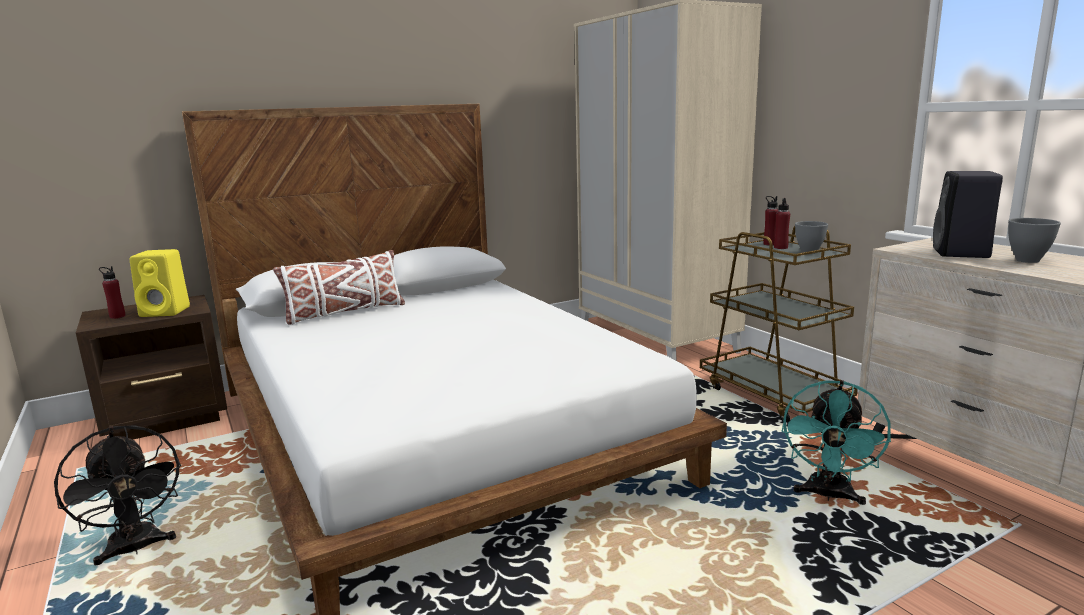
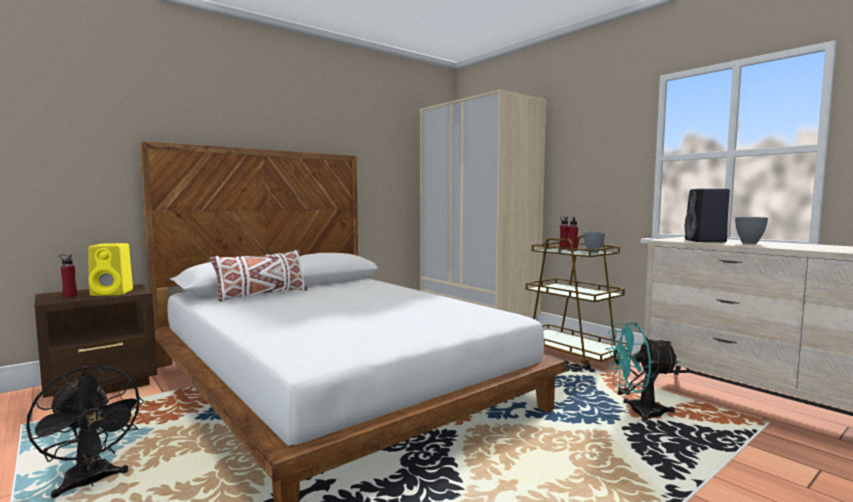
camera: 10 degrees left, 10 degrees down
(828, 496) = (638, 412): turquoise fan -> turquoise fan turned 75 degrees clockwise

